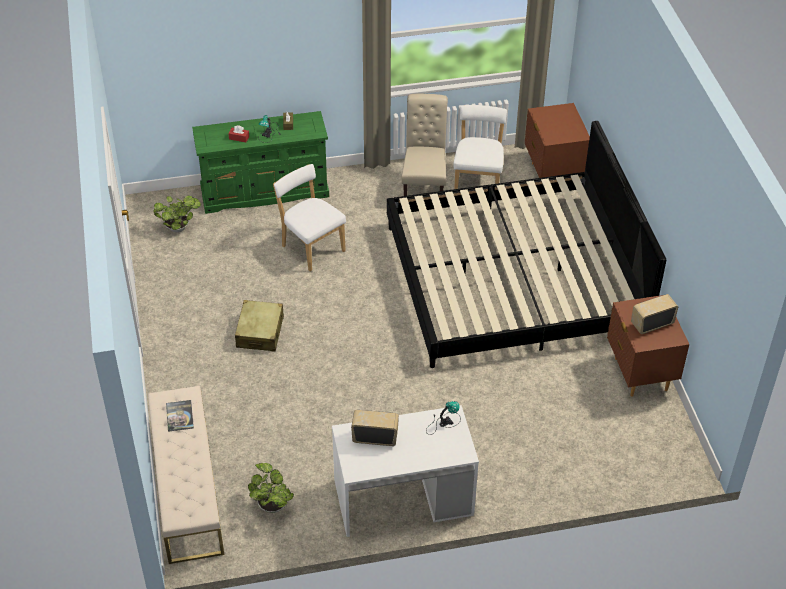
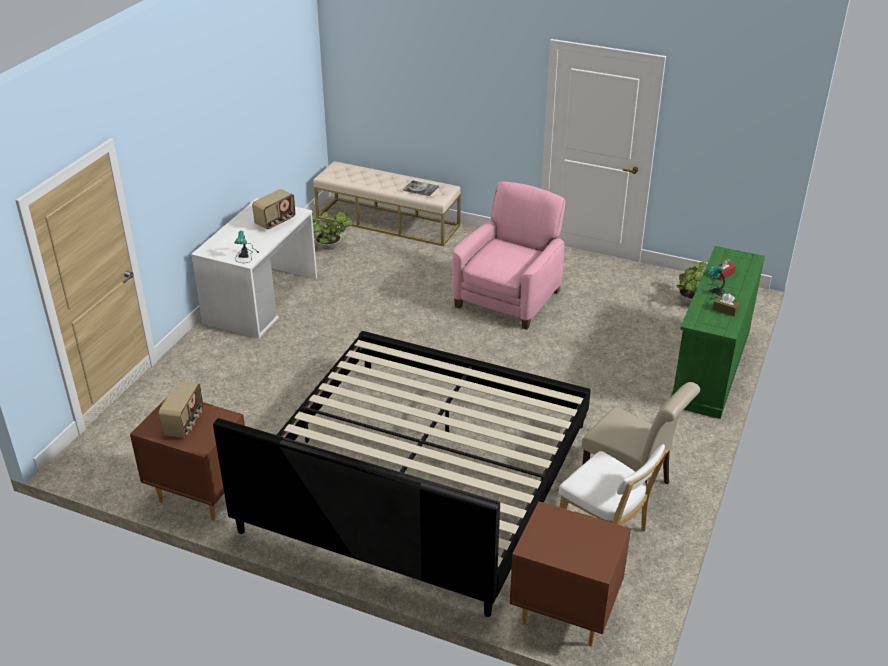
camera: 125 degrees right, 10 degrees down
(260, 332) = (508, 298): beige suitcase -> pink armchair
(311, 247) = (596, 364): white chair -> none

